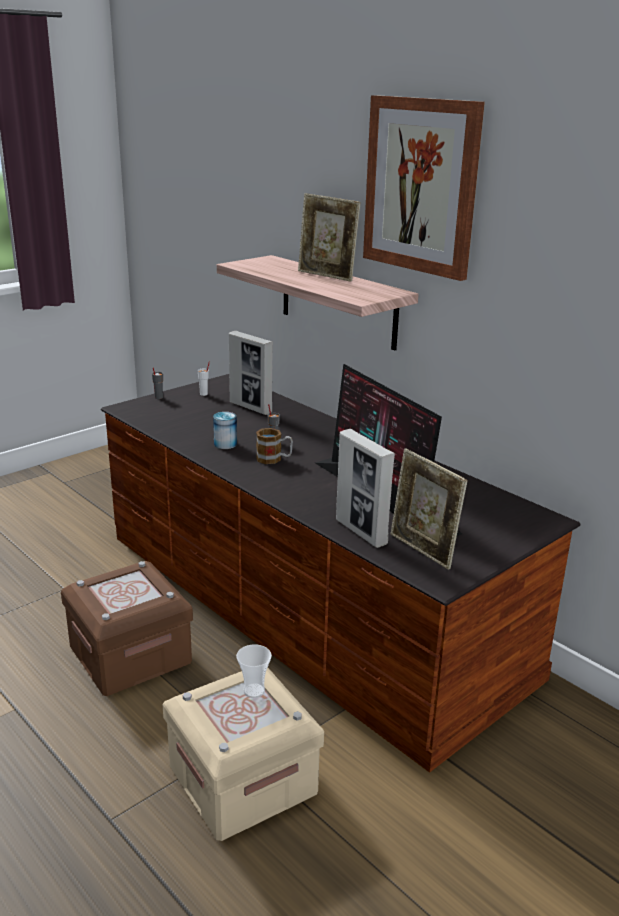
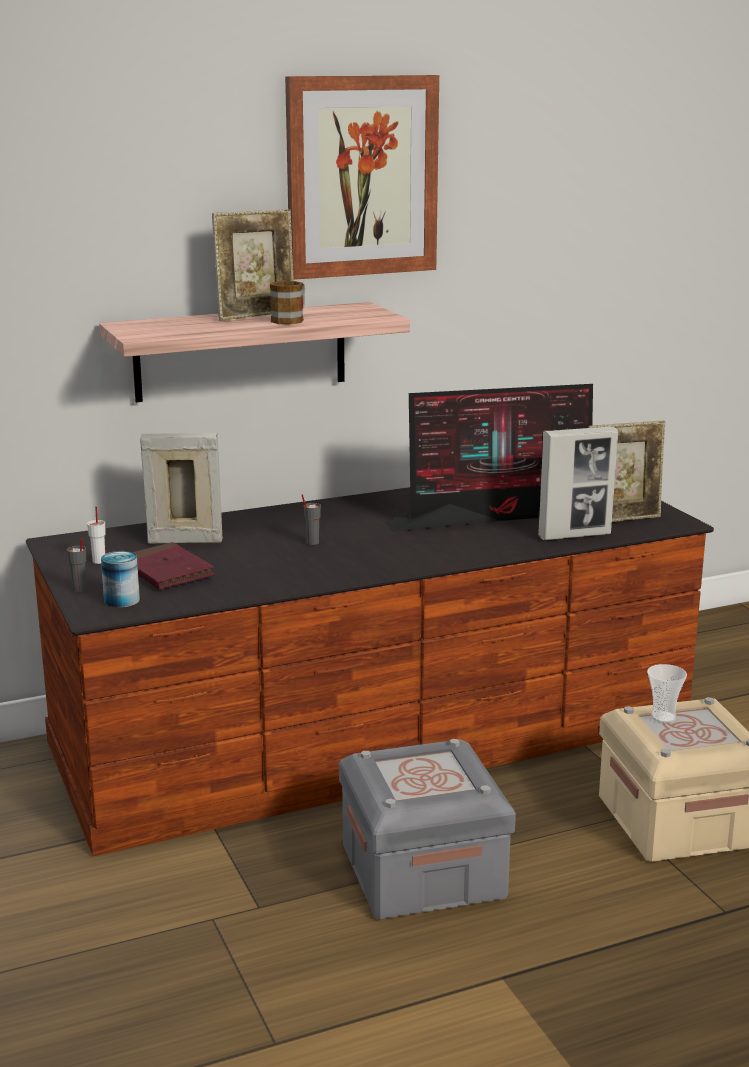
camera: 70 degrees left, 5 degrees down
(130, 655) = (423, 871): brown storage box -> grey storage box
(196, 412) = (166, 571): none -> red book
(225, 444) = (299, 566): can -> can (122, 600)
(250, 407) = (185, 541): picture frame -> picture frame turned 150 degrees counterclockwise
(274, 459) = (367, 548): mug -> mug (291, 319)

